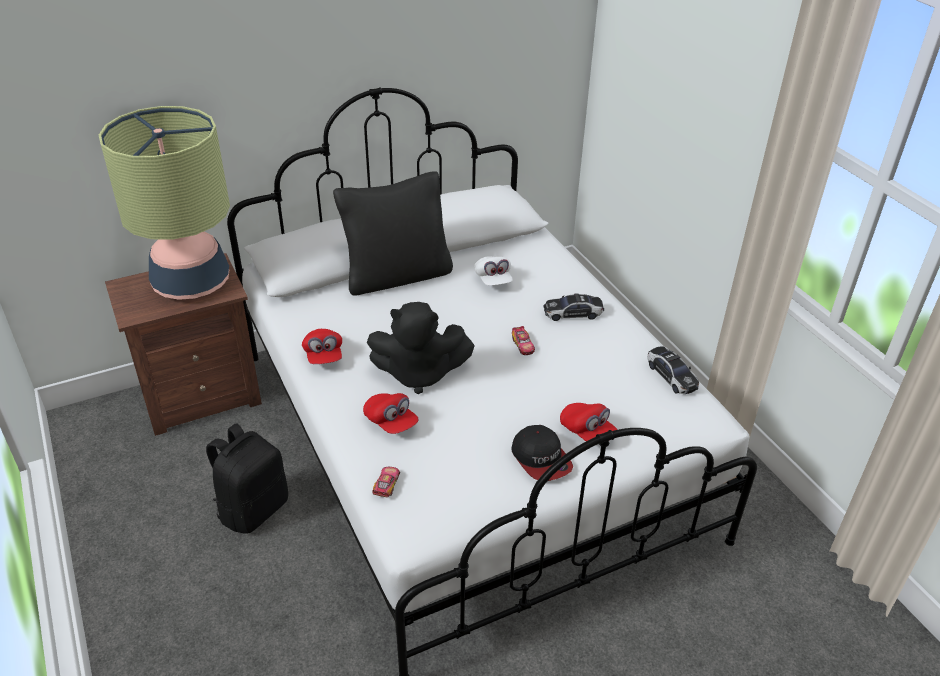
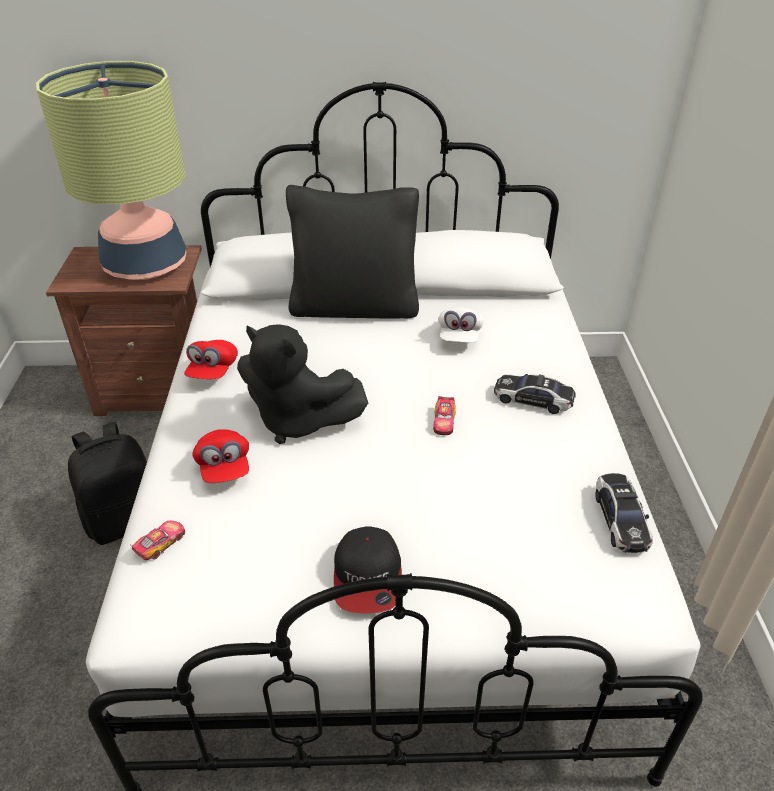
camera: 25 degrees right, 0 degrees up
(587, 432) = (453, 560): red cap -> none

